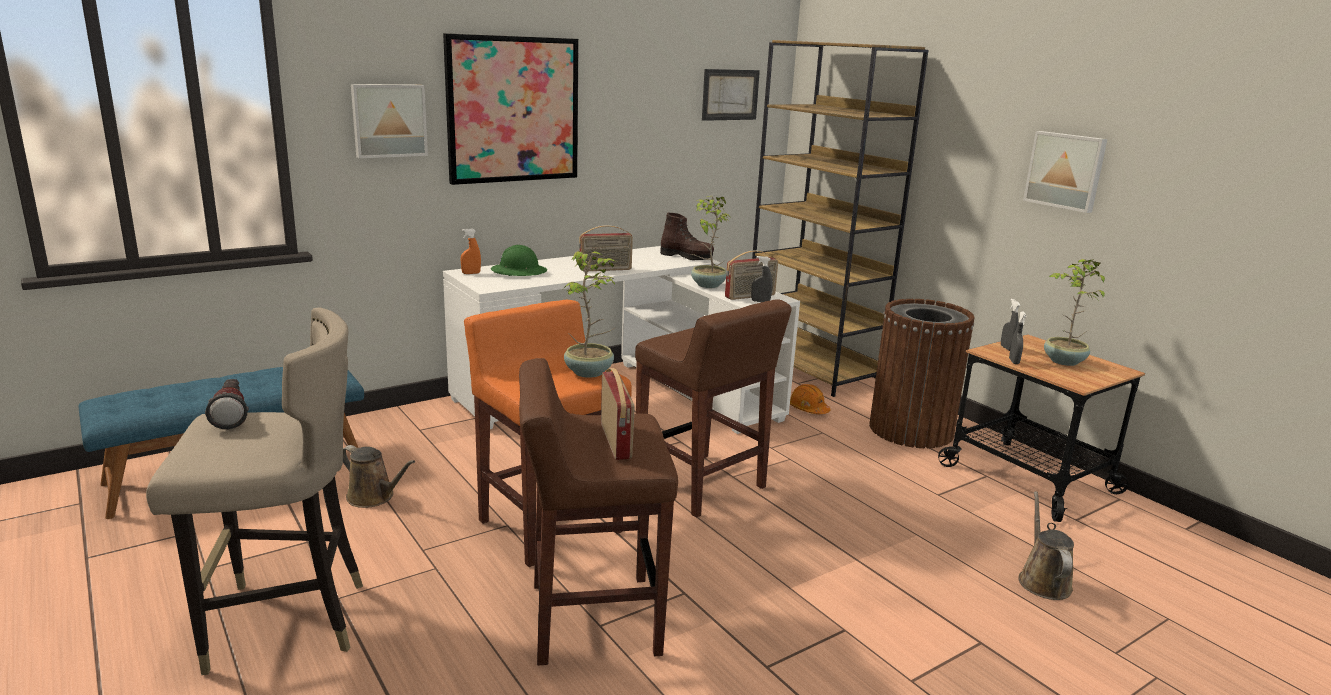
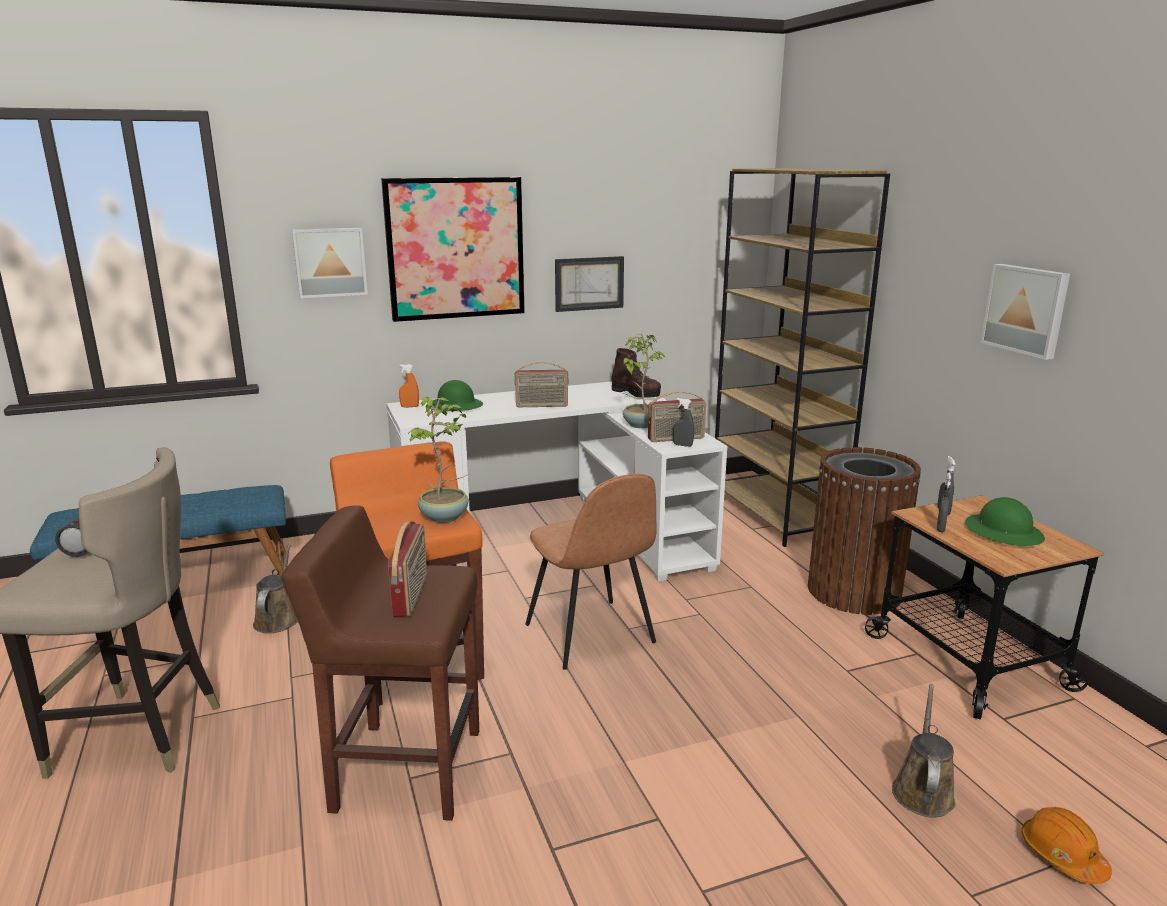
camera: 15 degrees right, 0 degrees up
(374, 497) = (277, 619): brown watering can -> brown watering can turned 135 degrees counterclockwise
(701, 485) = (591, 635): brown stool -> brown chair
(730, 94) = (696, 226): picture -> picture (589, 283)
(808, 409) = (748, 559): orange hard hat -> orange hard hat (1062, 856)
(1063, 361) = (1003, 532): potted plant -> green hard hat

